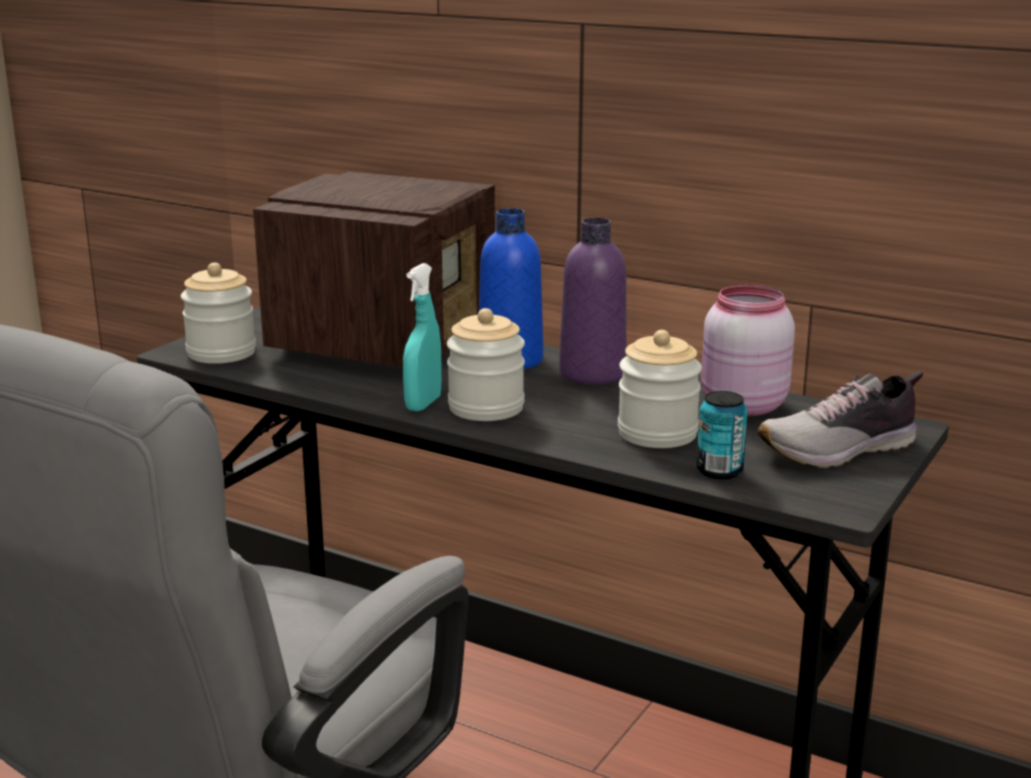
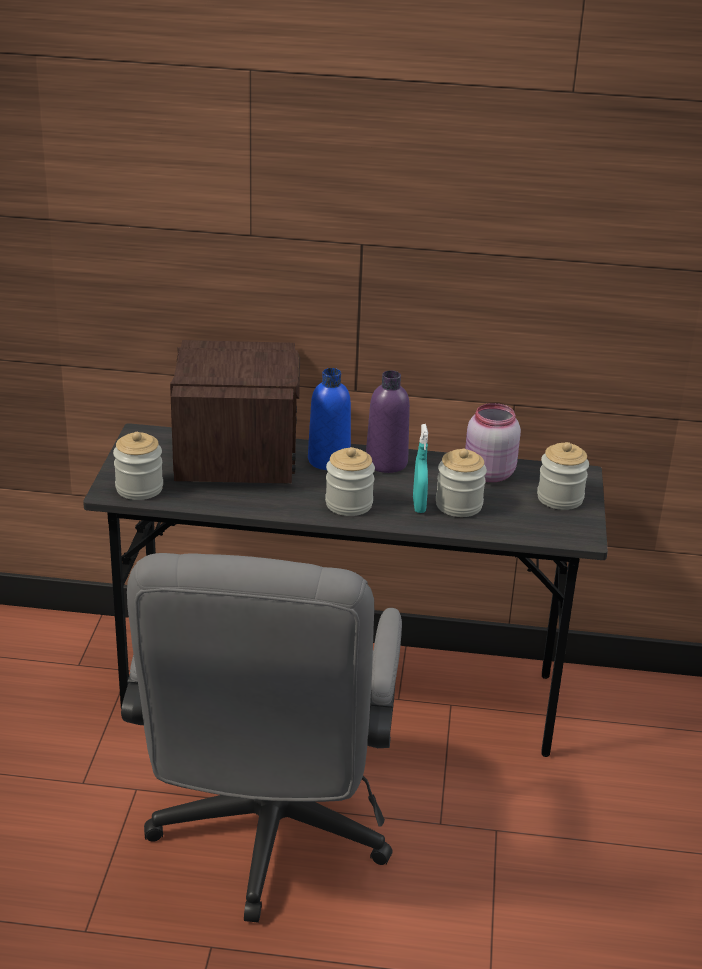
camera: 25 degrees left, 10 degrees up
(423, 404) = (310, 508): turquoise spray bottle -> turquoise spray bottle (419, 505)
(719, 471) = (510, 526): can -> none
(840, 450) = (560, 498): shoe -> jar

